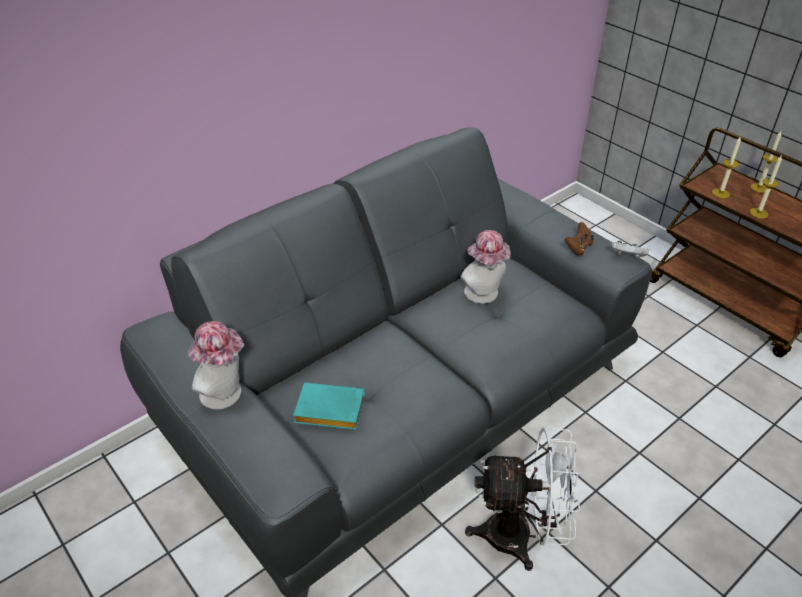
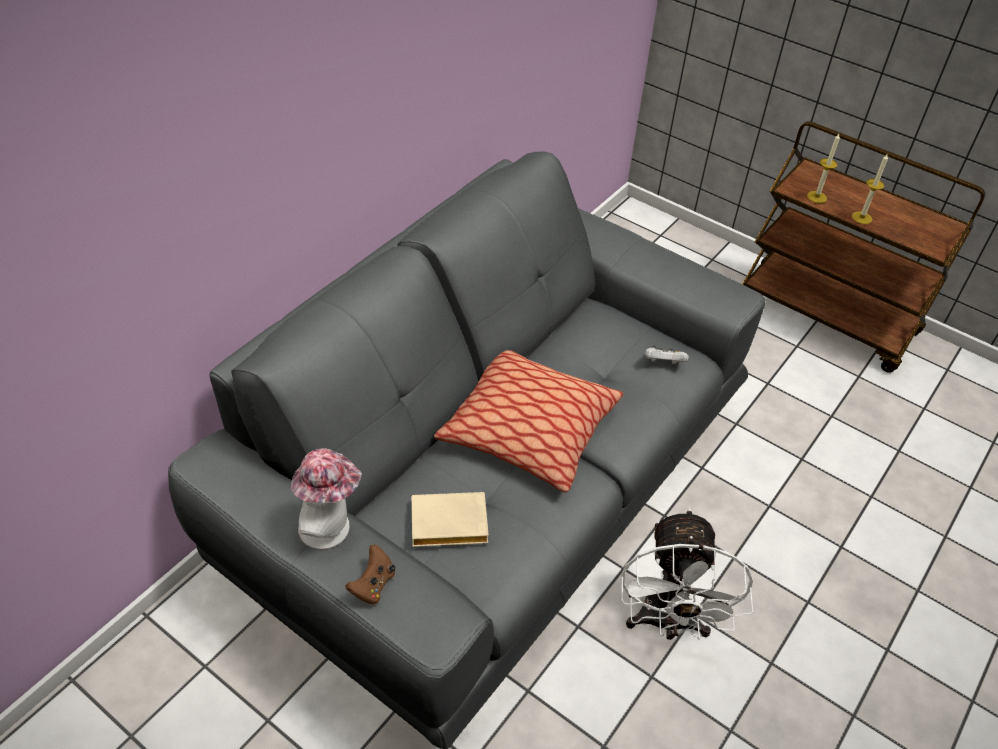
camera: 15 degrees left, 5 degrees up
(327, 411) = (446, 526): turquoise book -> beige book
(419, 348) = (528, 430): none -> pillow
(484, 295) = (583, 353): hat -> none
(521, 536) = (667, 624): white fan -> white fan turned 105 degrees clockwise
(578, 247) = (682, 284): brown game controller -> brown game controller (373, 585)
(627, 257) = (738, 289): white game controller -> white game controller (663, 363)
(759, 188) = (855, 186): candle -> none

